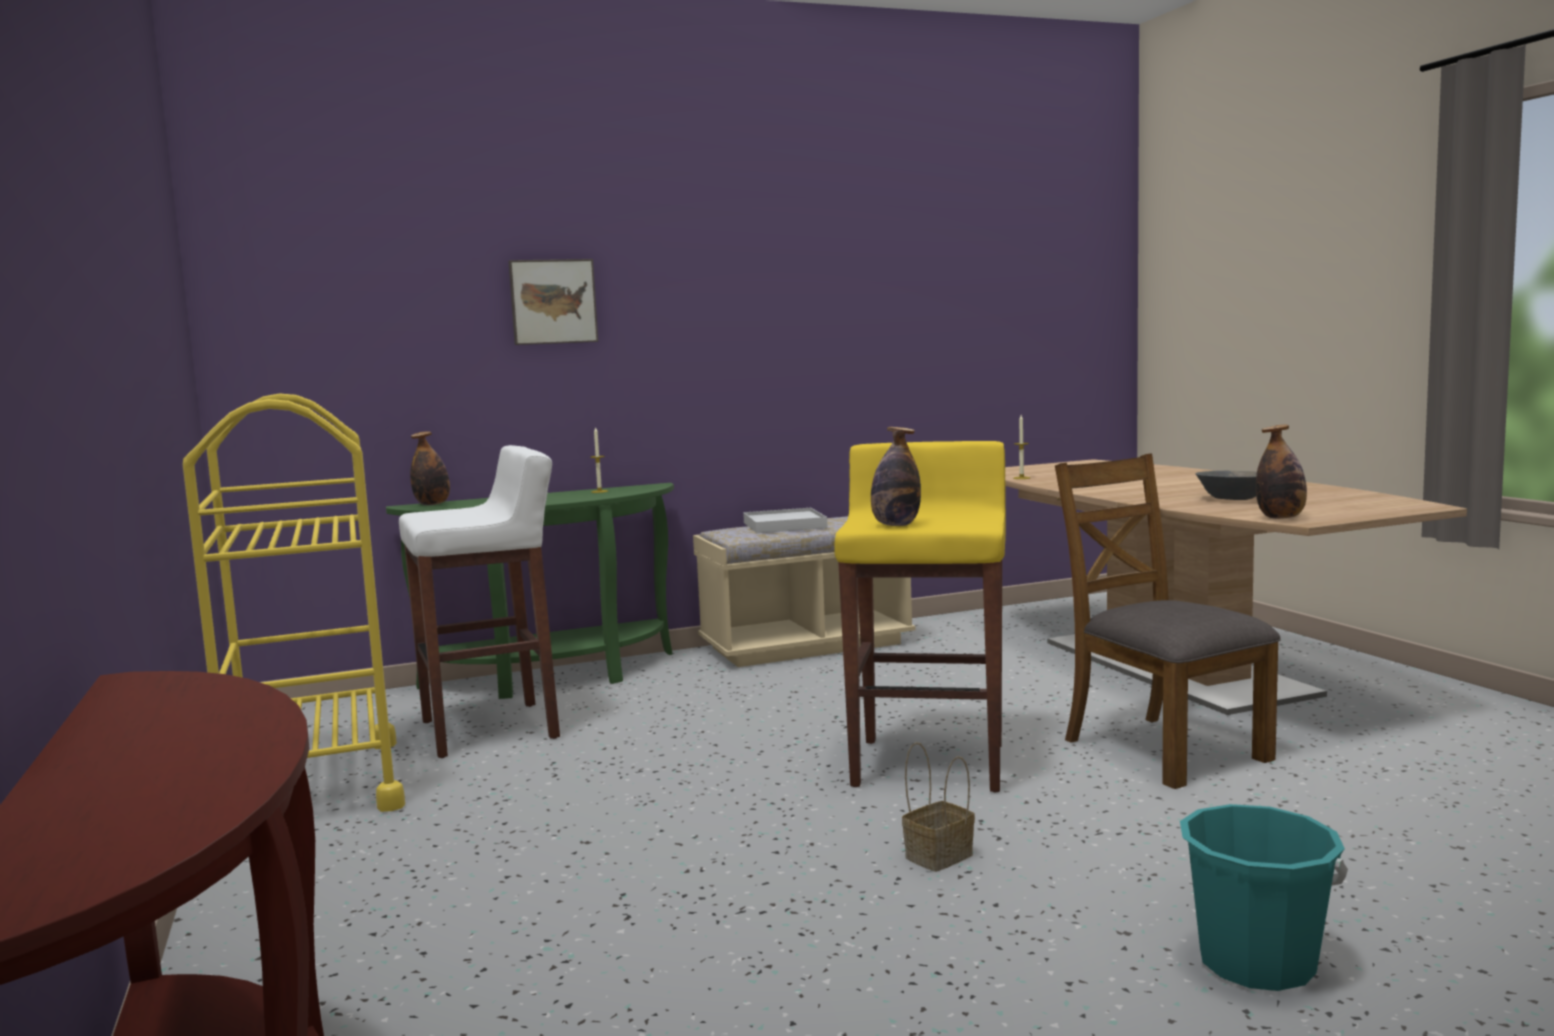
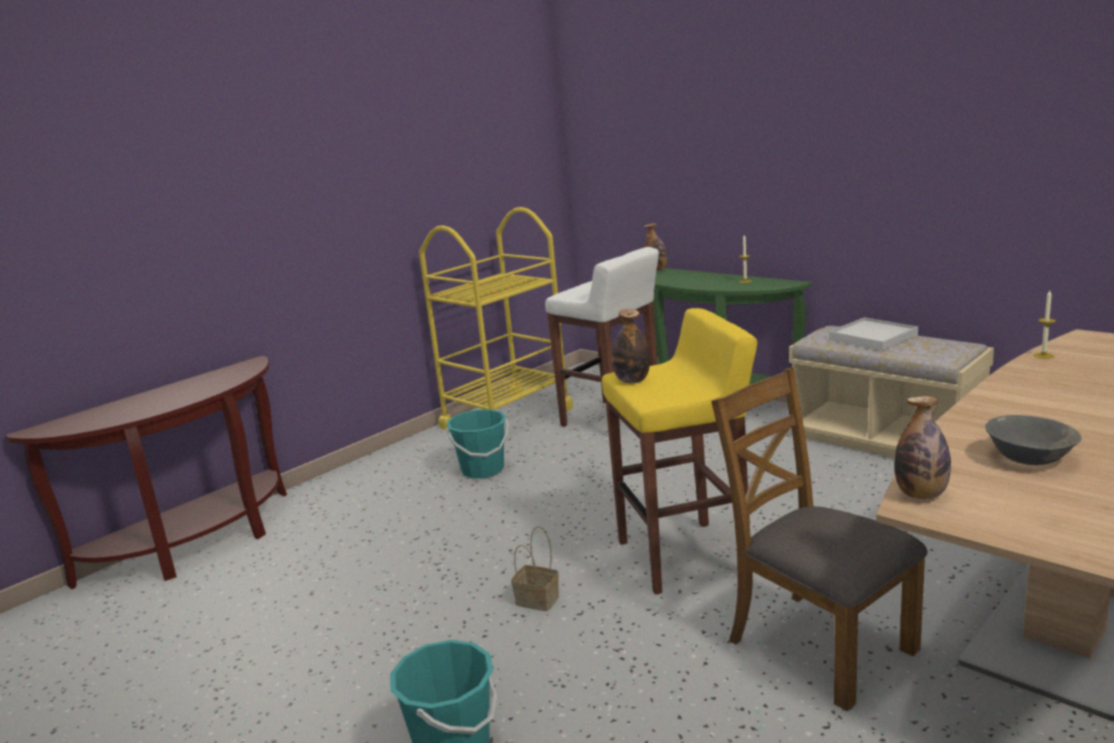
camera: 65 degrees right, 10 degrees up
(475, 831) = (482, 470): none -> turquoise bucket
(553, 302) = (739, 136): picture -> none
(1162, 749) = (818, 645): brown chair -> brown chair turned 75 degrees counterclockwise

